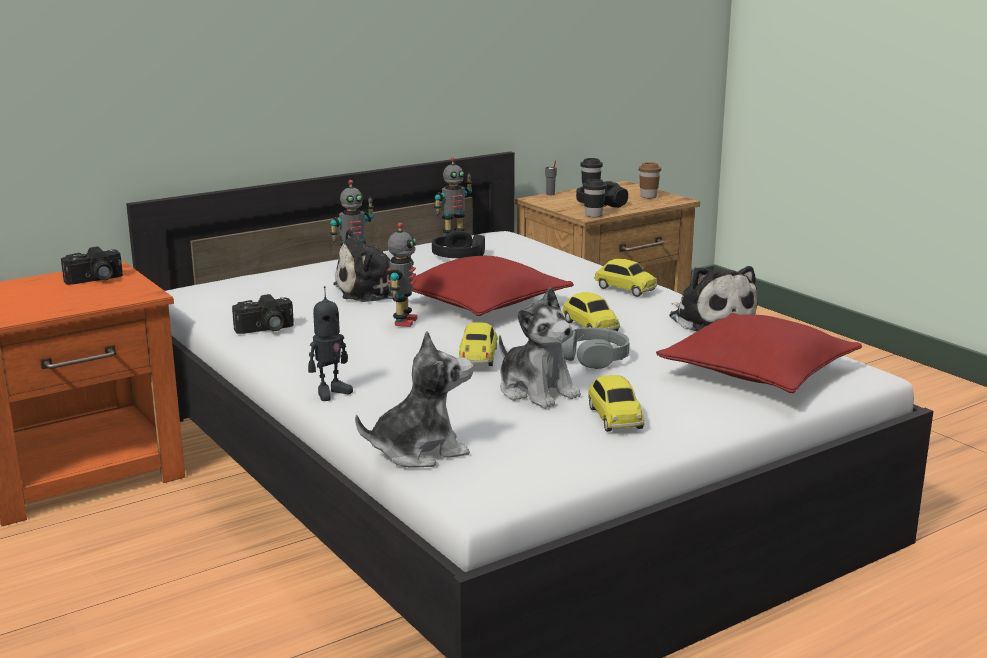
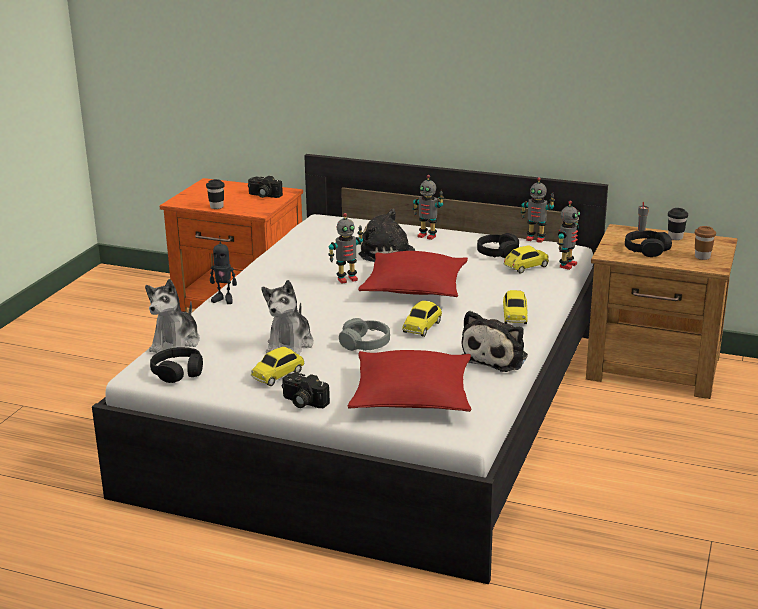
camera: 55 degrees right, 5 degrees up
(265, 329) = (287, 255): camera -> camera (302, 402)
(419, 451) = (176, 343): plush toy -> plush toy turned 75 degrees clockwise
(478, 357) = (320, 315): toy car -> toy car (525, 267)
(519, 470) = (178, 372): none -> black headphones
(539, 245) = (566, 265): none -> toy robot
(593, 215) = (611, 256): black cup -> black cup (216, 207)

